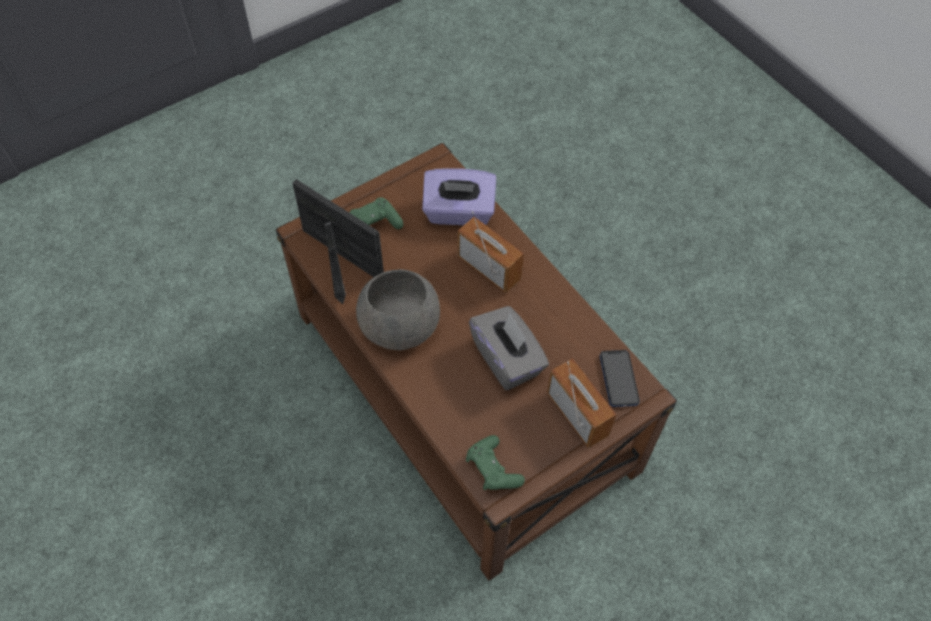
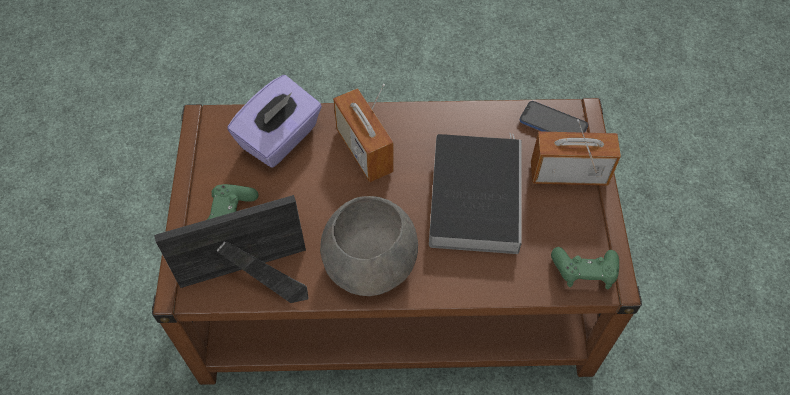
camera: 55 degrees left, 0 degrees up
(489, 268) = (364, 151): radio -> radio turned 105 degrees counterclockwise
(507, 359) = (474, 194): grey tissue box -> book

